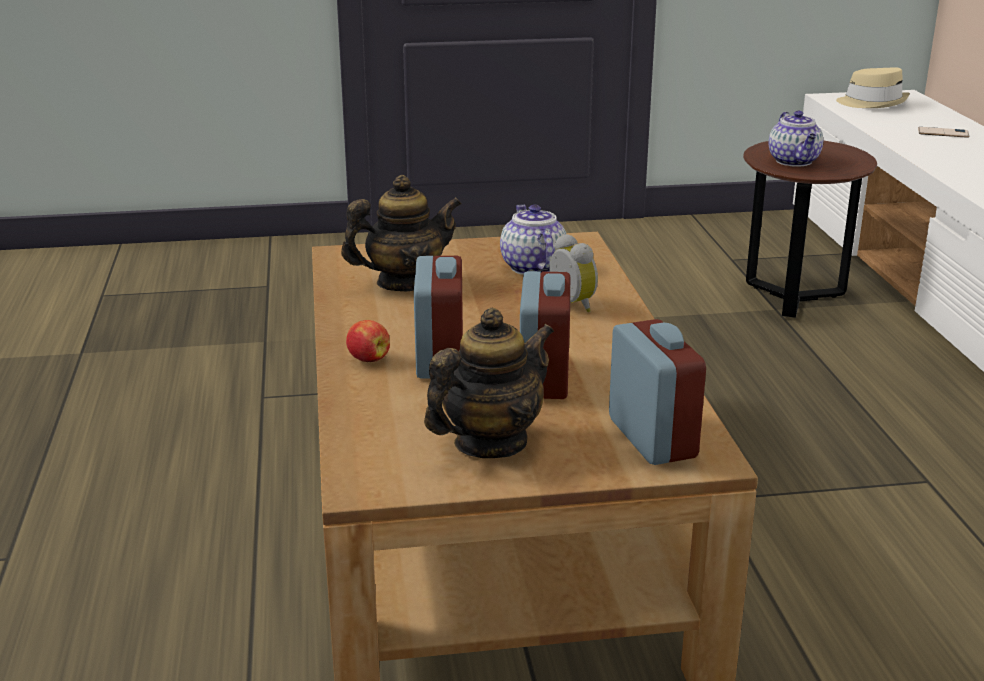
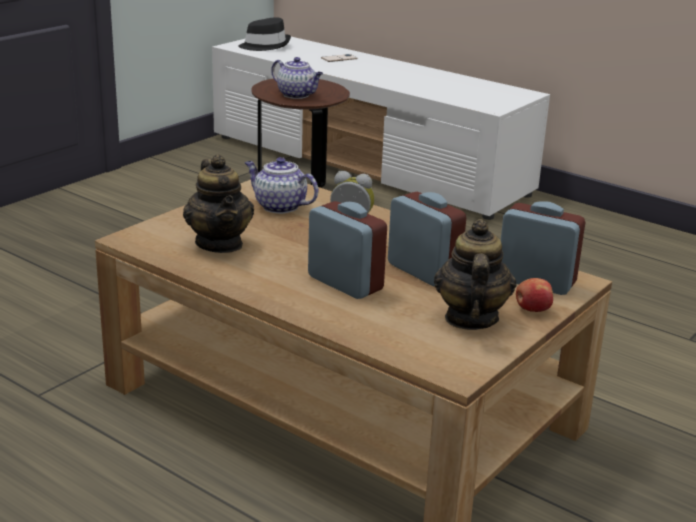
camera: 45 degrees left, 0 degrees up
(368, 359) = (303, 300): apple -> apple (532, 310)
(404, 283) = (220, 244): teapot -> teapot turned 135 degrees clockwise
(872, 103) = (265, 45): beige hat -> black hat

